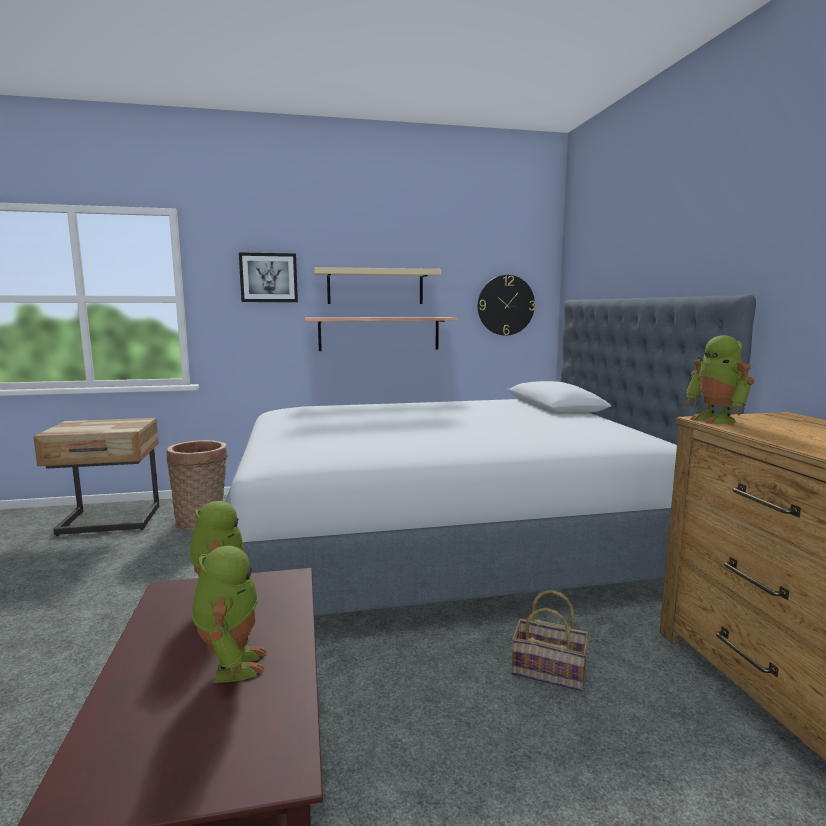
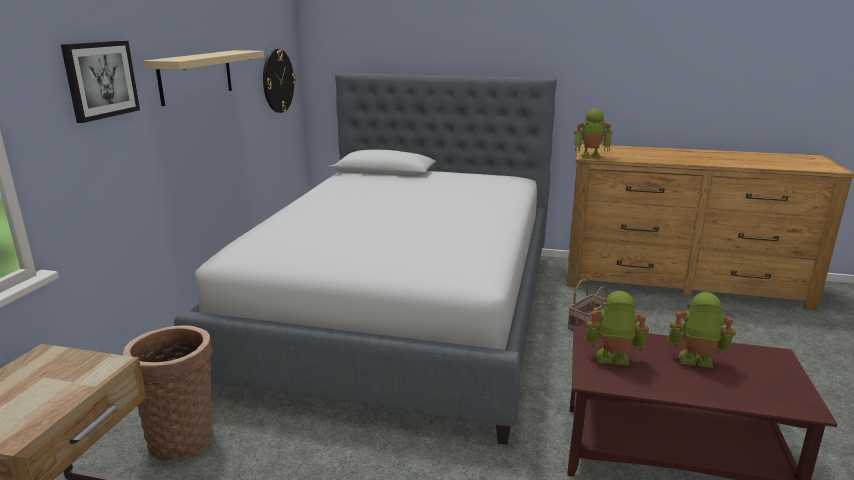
camera: 65 degrees left, 10 degrees up
(379, 333) = (206, 133): shelf -> none

